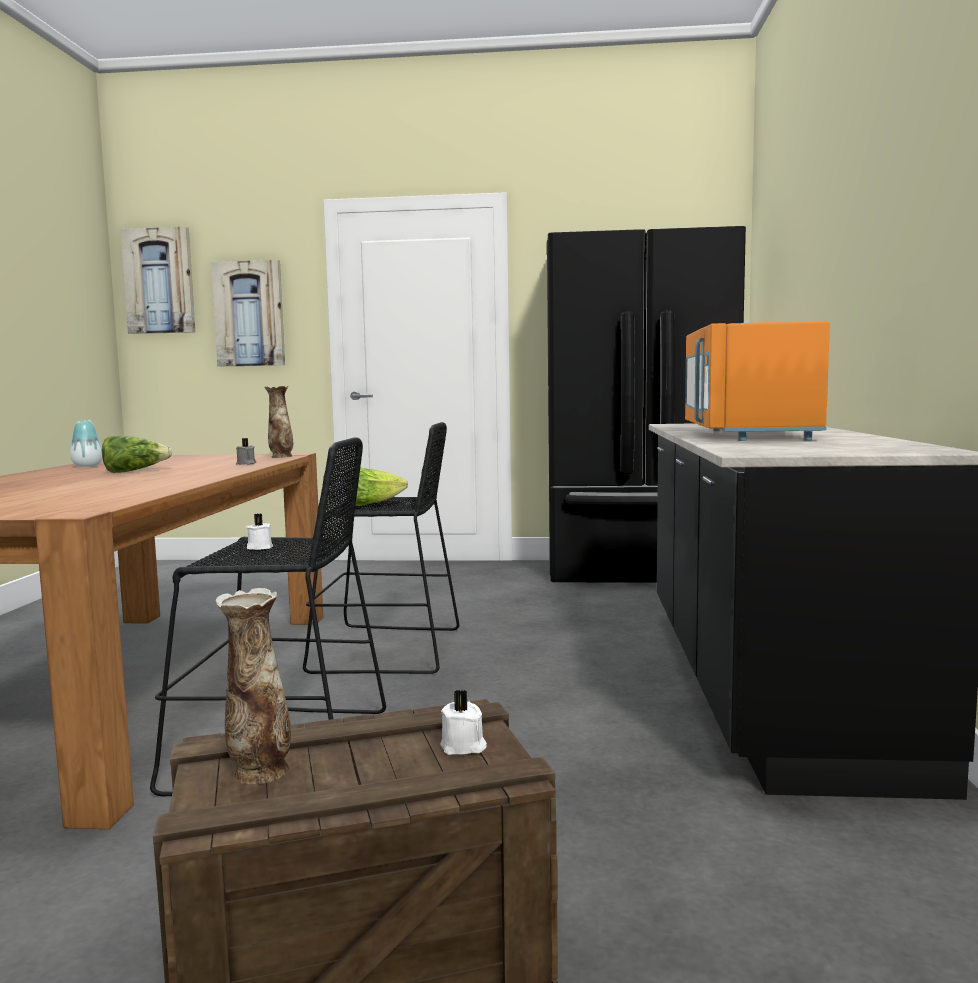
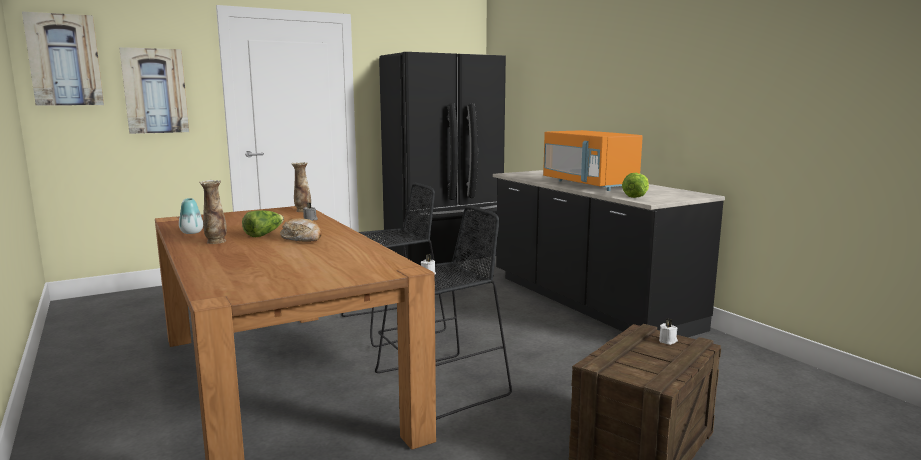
camera: 35 degrees left, 5 degrees up
(145, 477) = (302, 239): none -> bread
(259, 772) = (632, 367): vase -> vase (216, 242)
(373, 505) = (388, 237): lettuce -> lettuce (636, 196)

